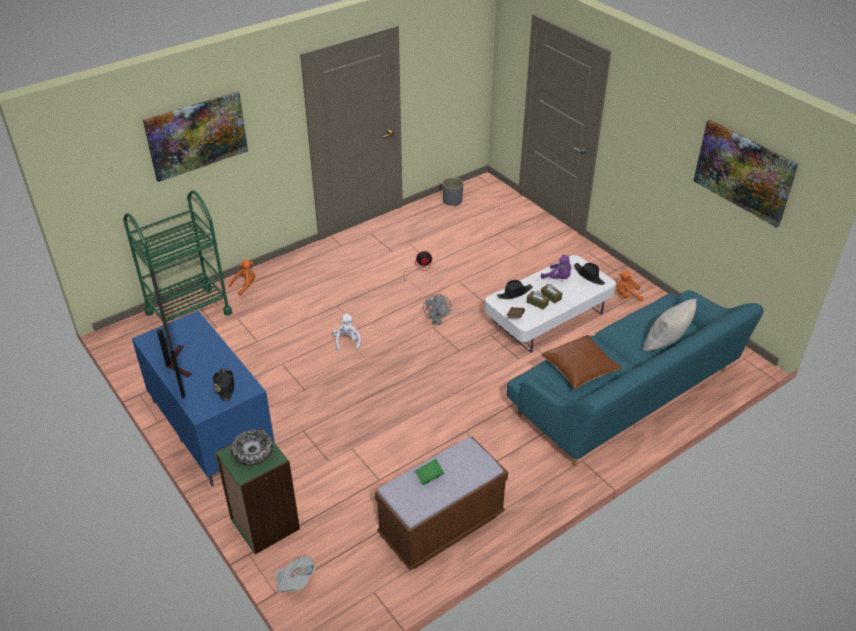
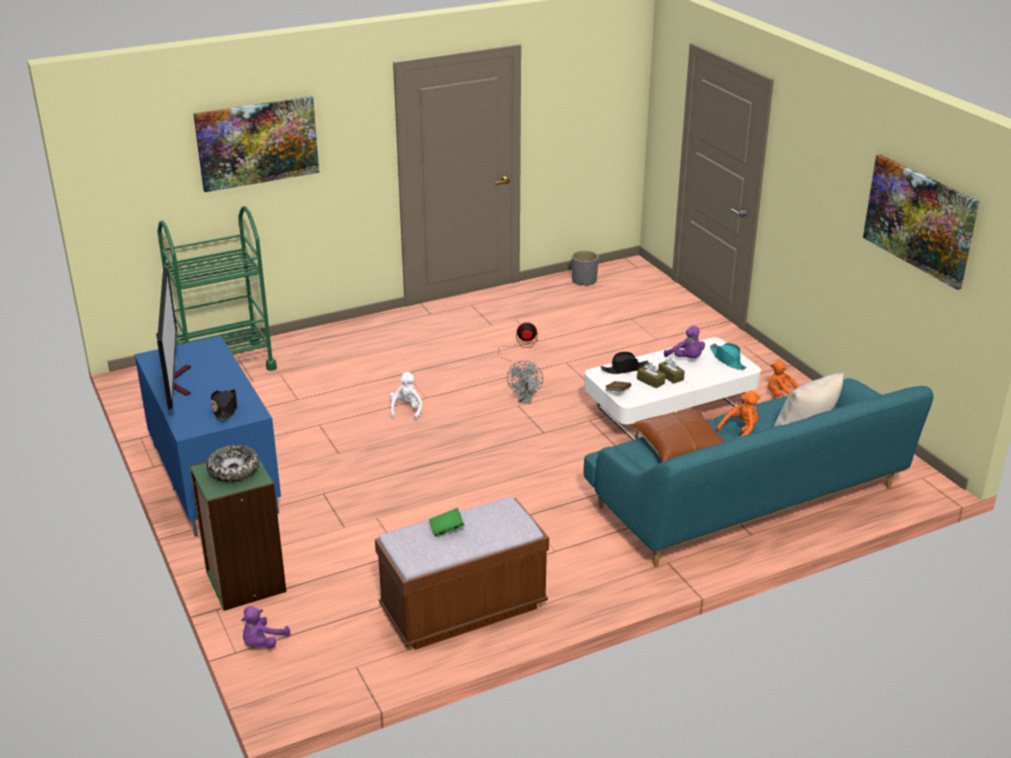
camera: 10 degrees right, 10 degrees down
(245, 285) = (301, 343): orange plush toy -> orange plush toy (740, 432)
(294, 581) = (263, 643): newspaper -> purple plush toy
(589, 276) = (727, 360): black hat -> turquoise hat

